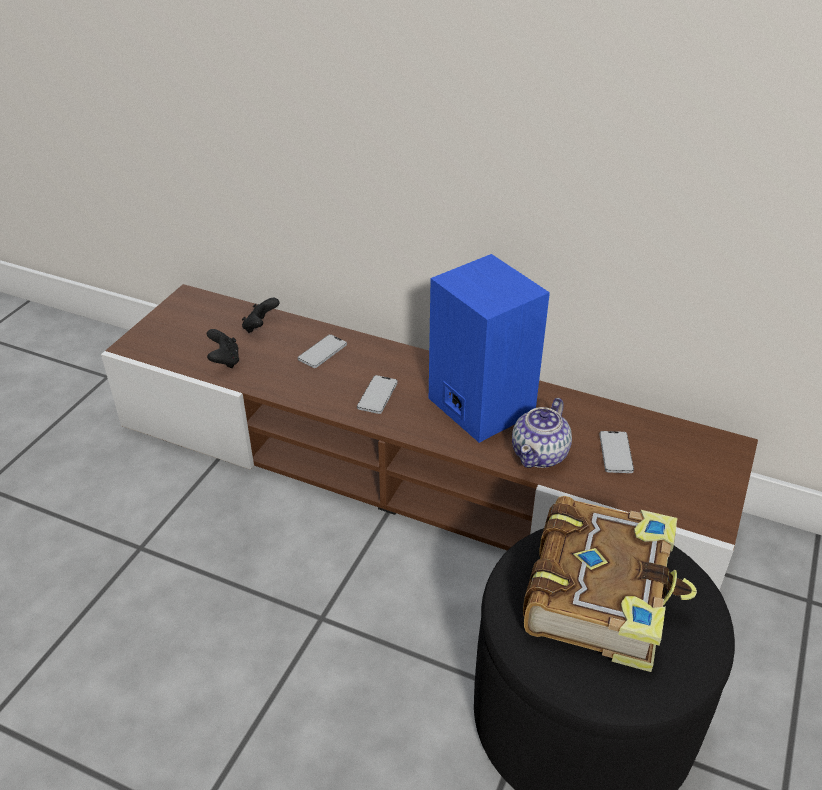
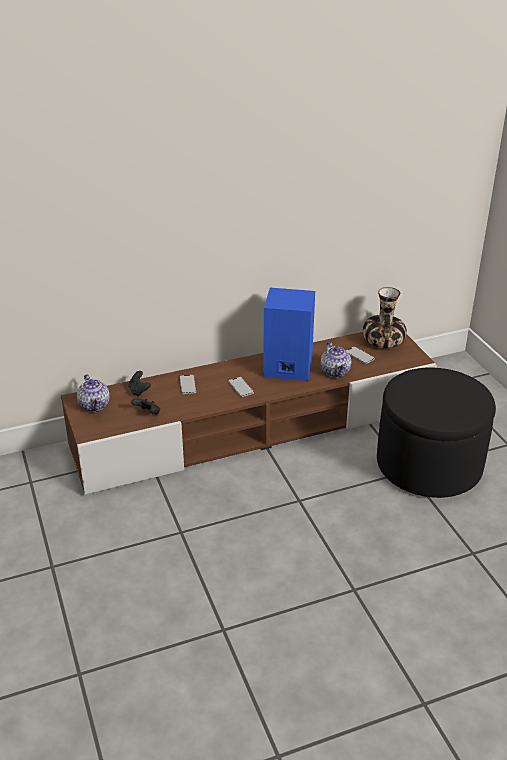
camera: 45 degrees left, 5 degrees down
(193, 315) = (94, 405): none -> teapot
(601, 593) = (433, 392): book -> none
(692, 452) = (383, 341): none -> vase

